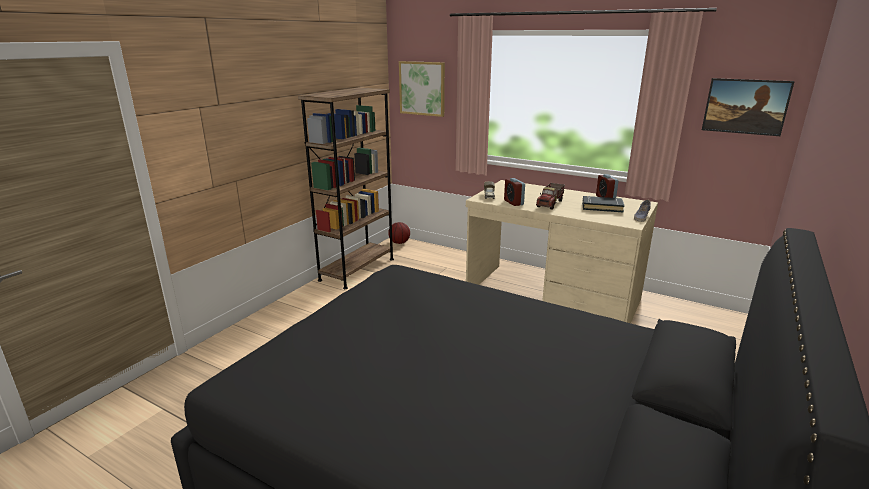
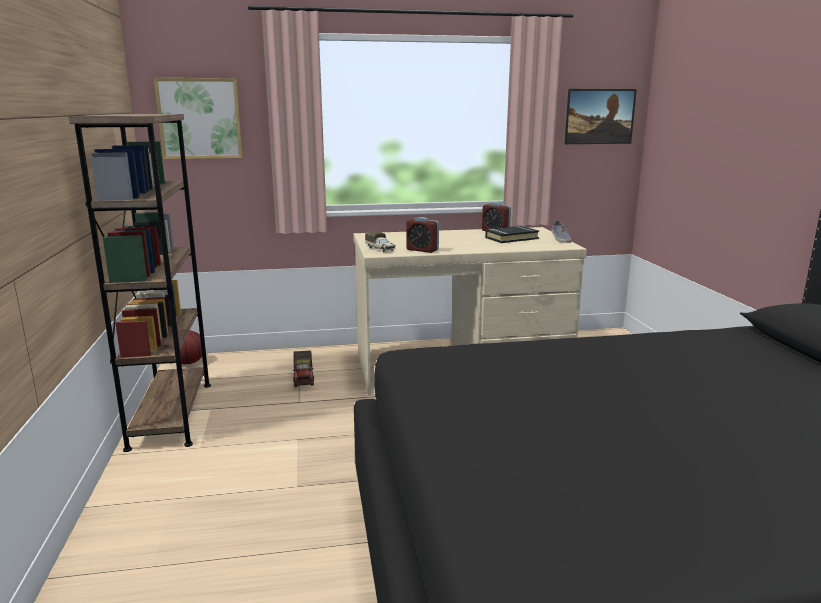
camera: 40 degrees left, 5 degrees down
(550, 204) = (460, 244): toy truck -> toy truck (304, 377)

